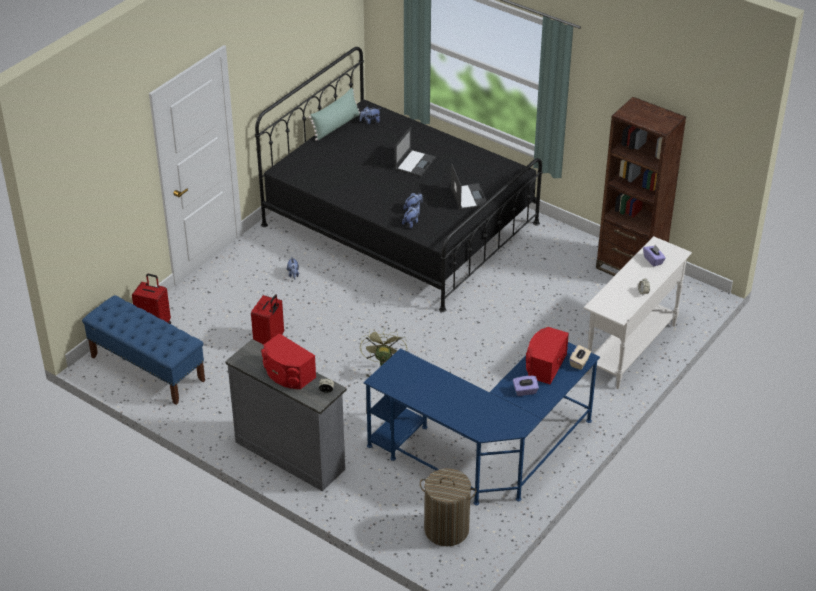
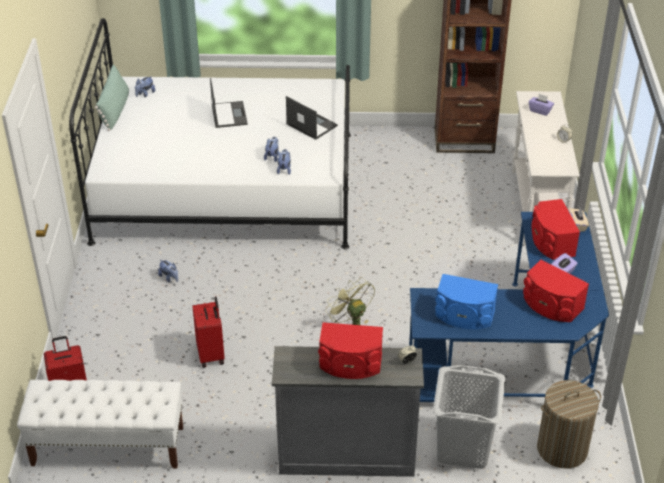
camera: 35 degrees left, 0 degrees up
(147, 368) = (107, 446): blue bench -> white bench
(375, 491) = (462, 448): none -> grey laundry basket
(400, 224) = (226, 186): black bed -> white bed
(416, 385) = (464, 315): none -> blue speaker
(488, 409) = (551, 305): none -> red speaker

